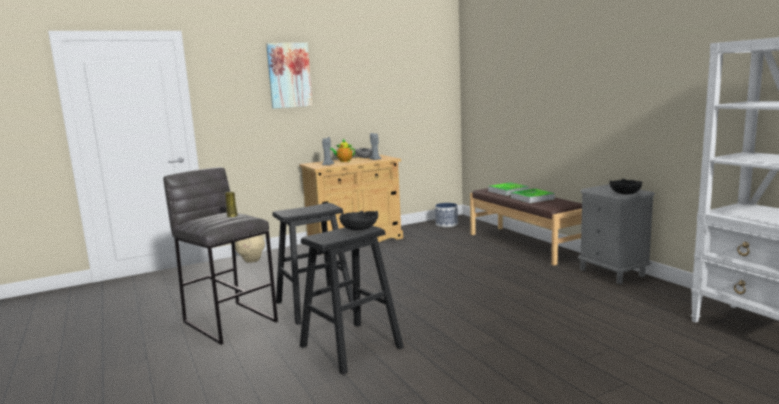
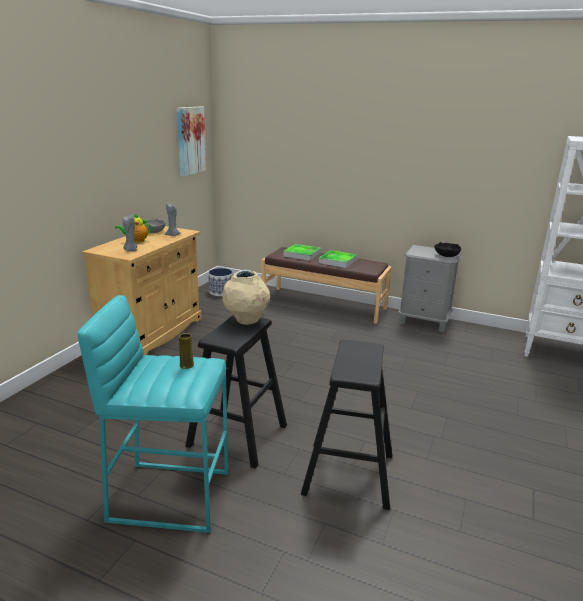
camera: 40 degrees left, 10 degrees up
(230, 321) = (169, 494): grey stool -> turquoise stool
(251, 260) = (55, 394): beige vase -> beige vase (247, 321)
(289, 75) = (60, 130): picture -> picture (190, 140)
(359, 229) = (361, 350): black bowl -> none

